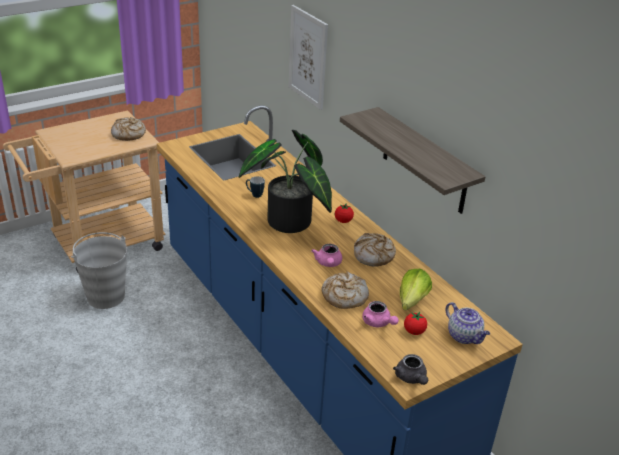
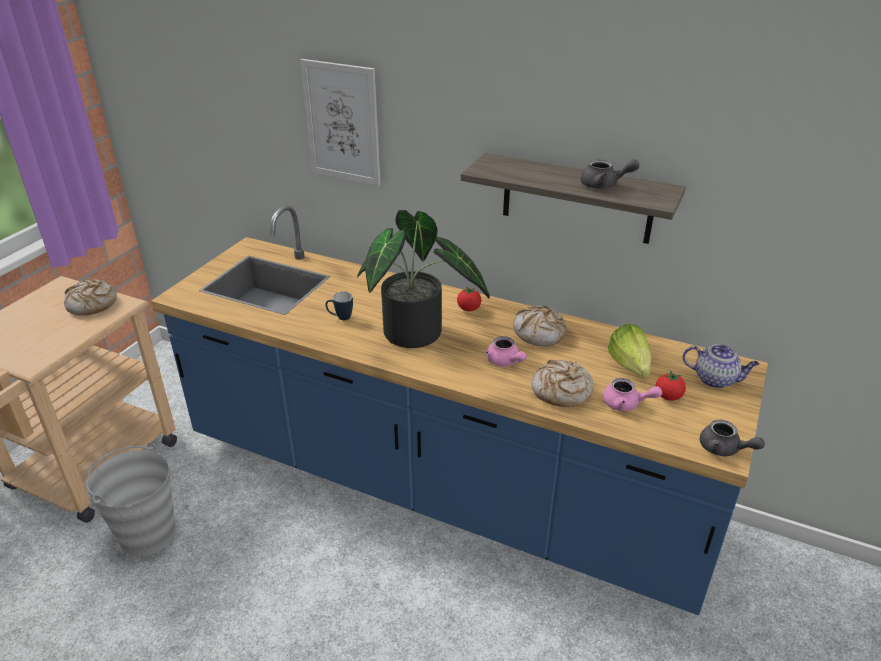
camera: 30 degrees left, 0 degrees up
(425, 156) = (604, 185): none -> grey teapot

